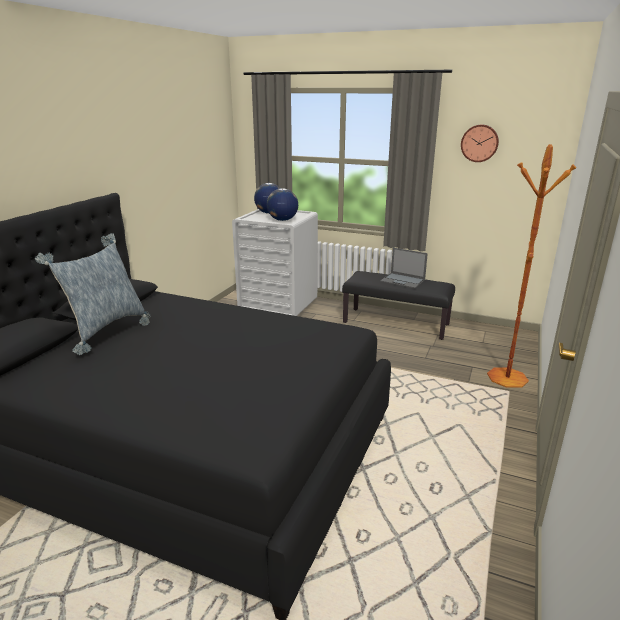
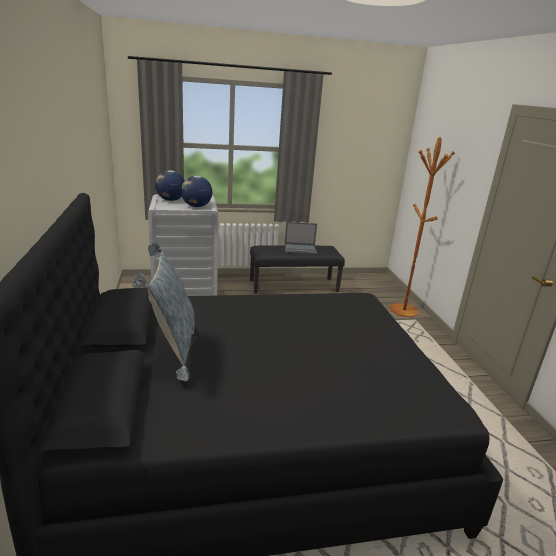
camera: 35 degrees left, 0 degrees up
(479, 143) = (347, 132): wall clock -> none

